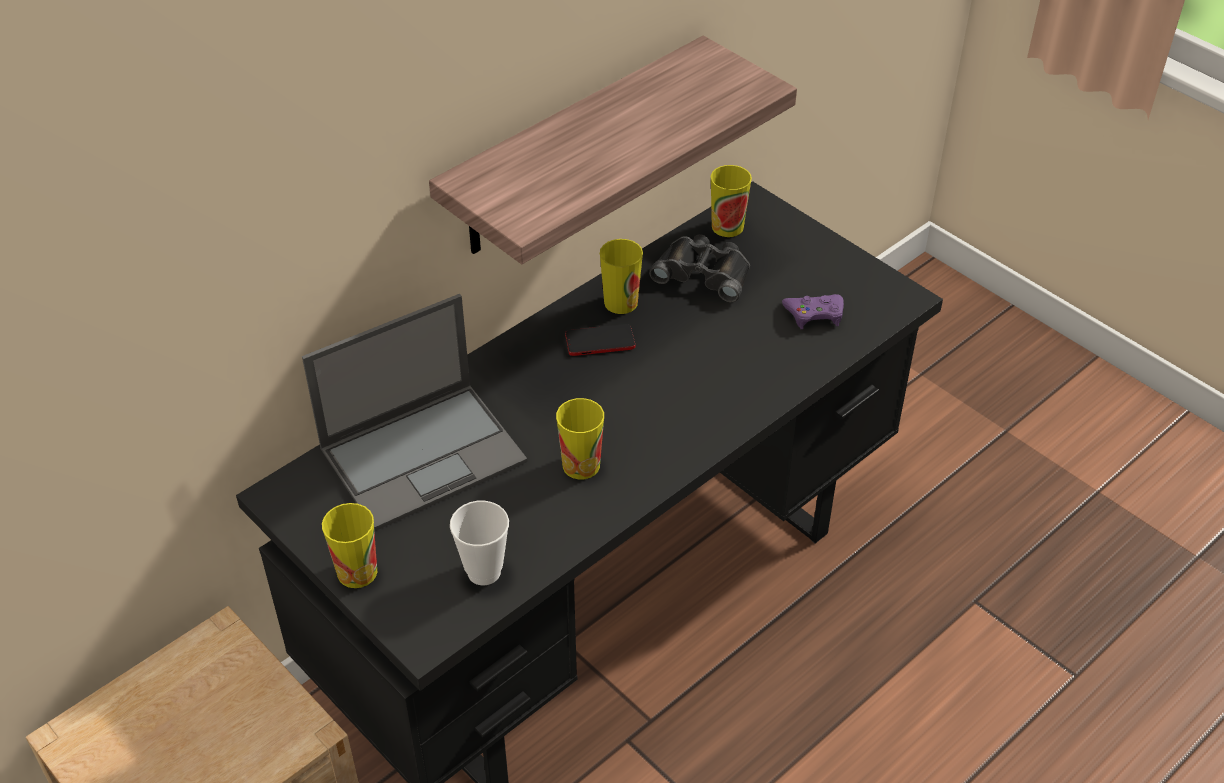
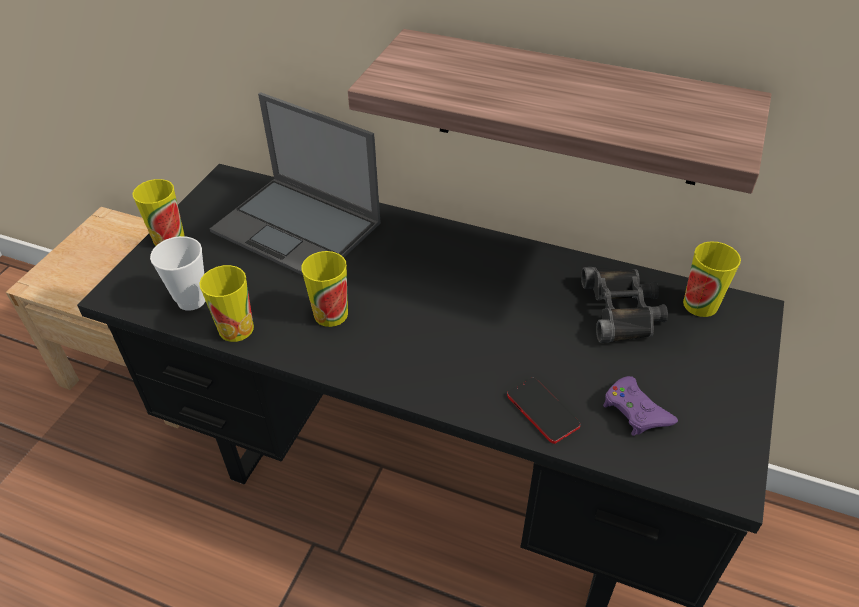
camera: 65 degrees right, 0 degrees up
(600, 341) = (482, 275): phone -> phone (542, 411)
(621, 302) = (539, 271): cup -> cup (236, 329)

